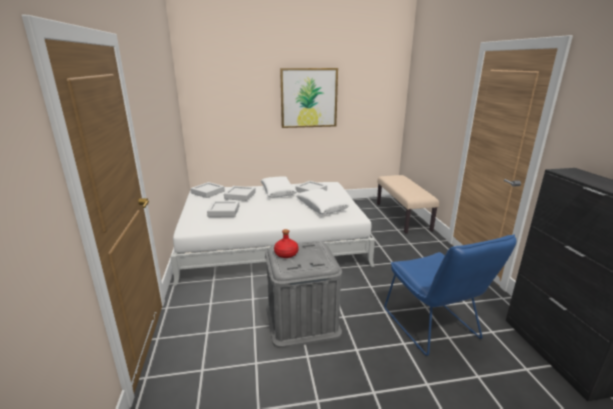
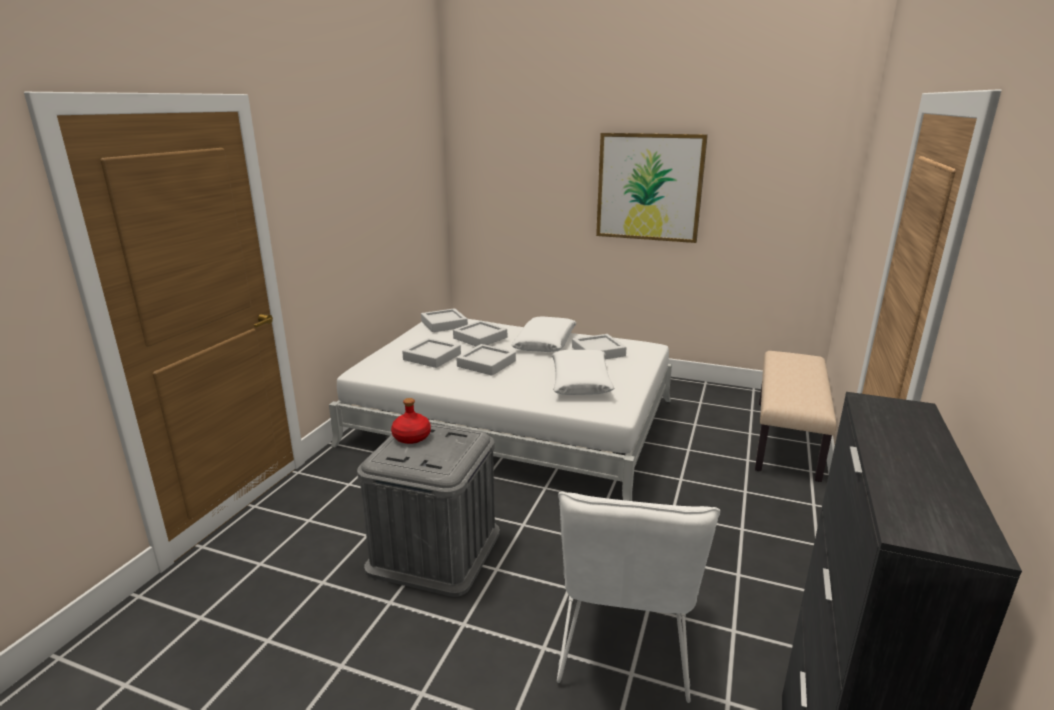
camera: 30 degrees right, 0 degrees up
(262, 208) = (486, 364): none -> grey tray
(434, 327) = (623, 647): blue chair -> white chair

